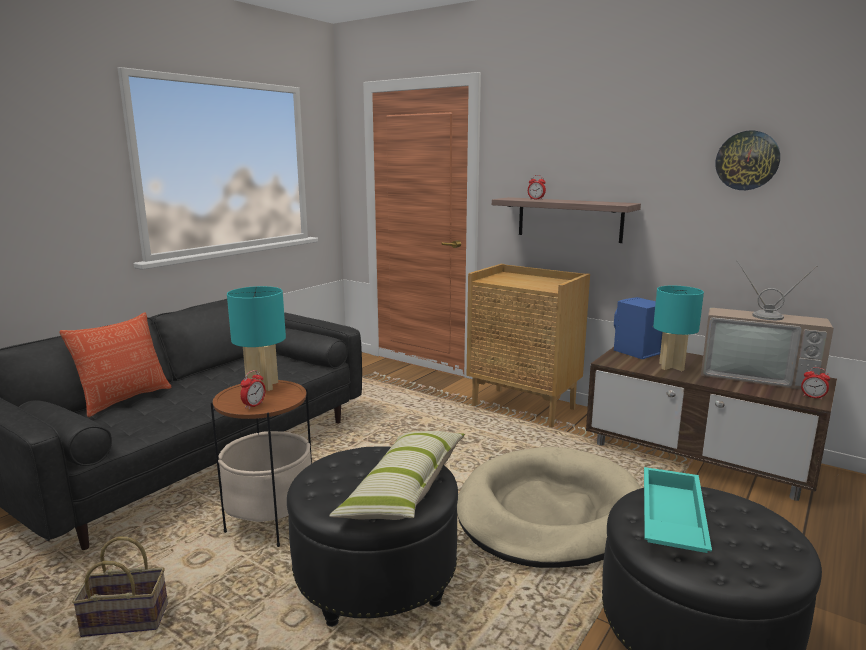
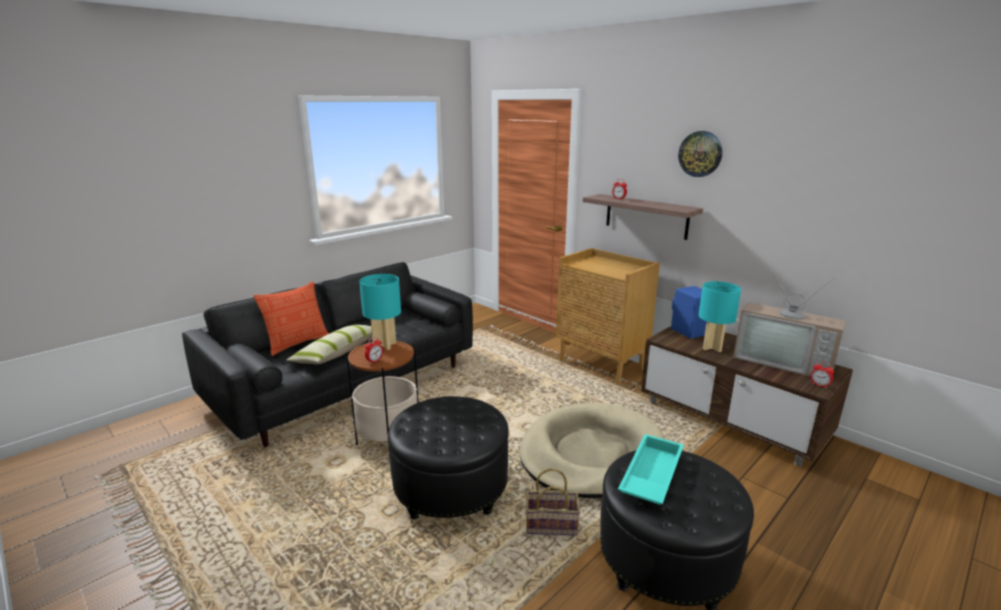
camera: 10 degrees right, 5 degrees up
(128, 619) = (286, 497): basket -> basket (552, 524)
(404, 489) = (468, 432): pillow -> pillow (337, 353)
(747, 160) = (791, 180): wall clock -> wall clock (700, 154)

